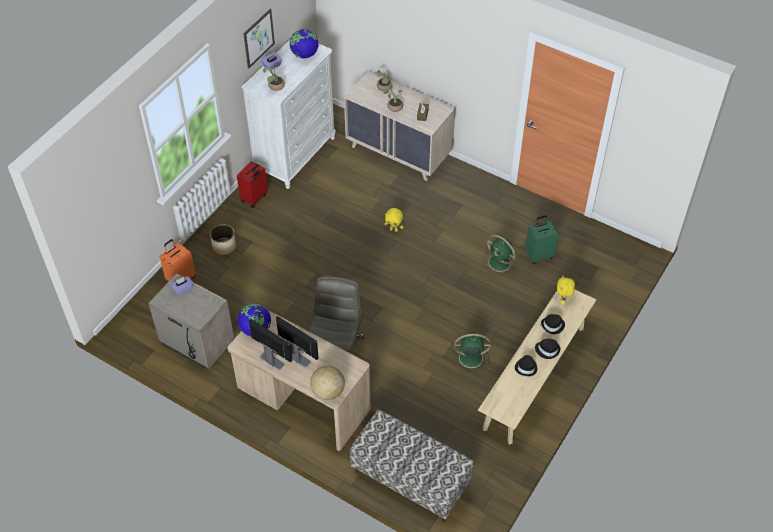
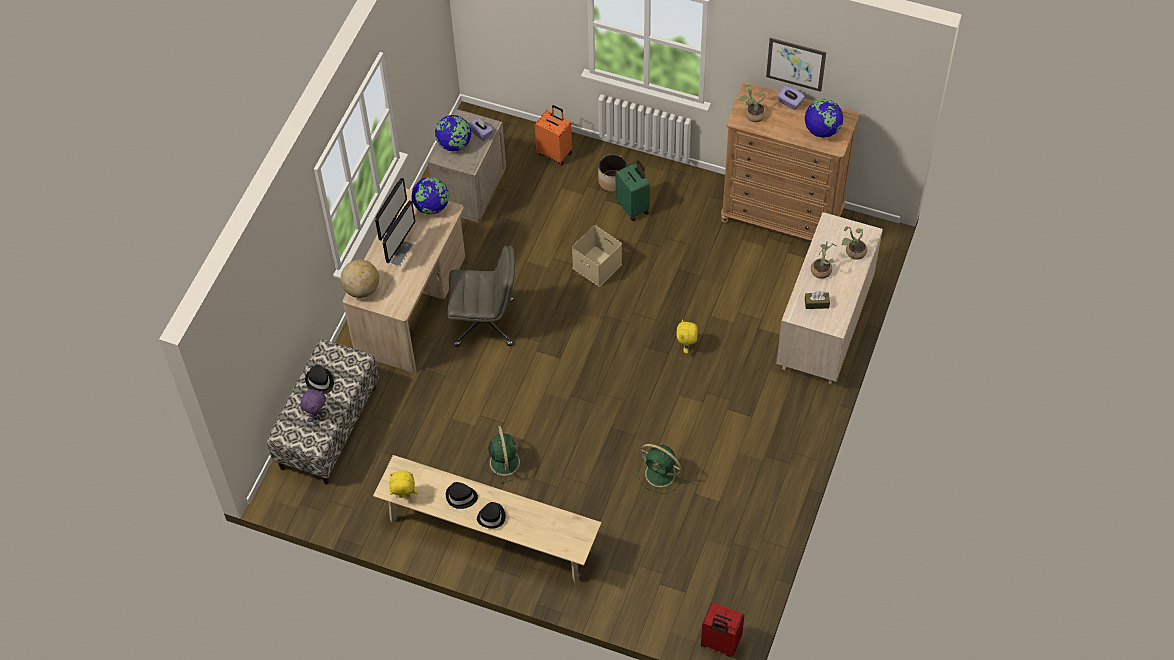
camera: 80 degrees right, 5 degrees up
(188, 309) = (454, 144): none -> globe
(254, 198) = (696, 192): red suitcase -> red suitcase (720, 643)
(295, 155) = (782, 217): white dresser -> brown dresser
(303, 269) = (598, 266): none -> beige storage box
(430, 459) = (316, 415): none -> purple plush toy
(500, 263) = (661, 474): green fan -> green fan turned 90 degrees counterclockwise
(539, 255) = (687, 518): green suitcase -> green suitcase (633, 207)
(553, 326) = (530, 519): black hat -> black hat (320, 381)
(563, 300) = (573, 526): yellow plush toy -> yellow plush toy (404, 497)

